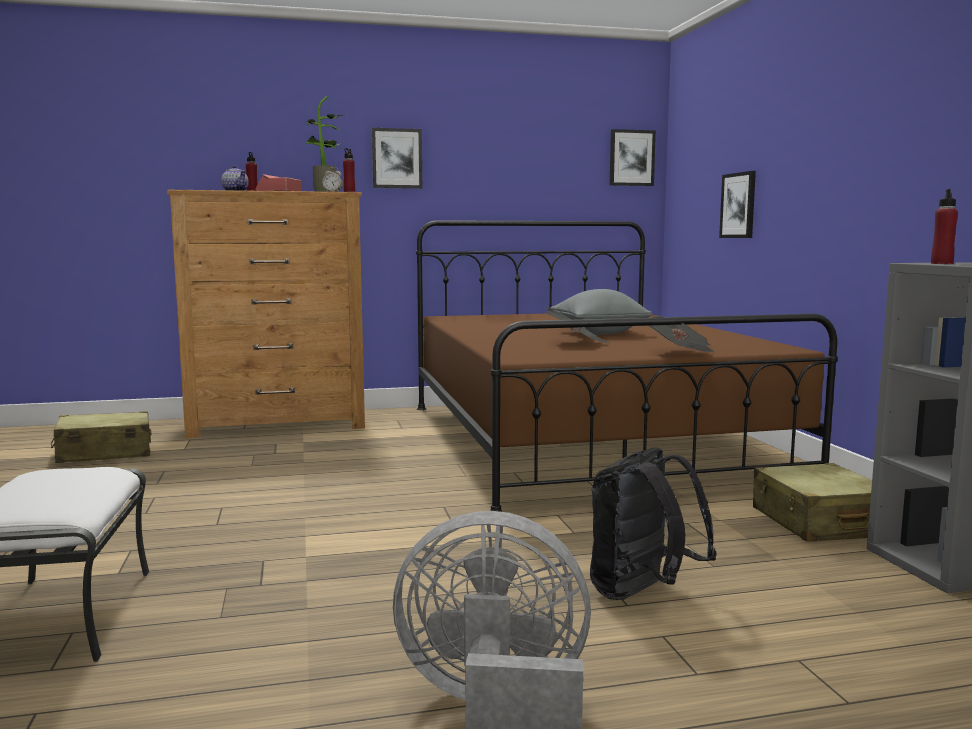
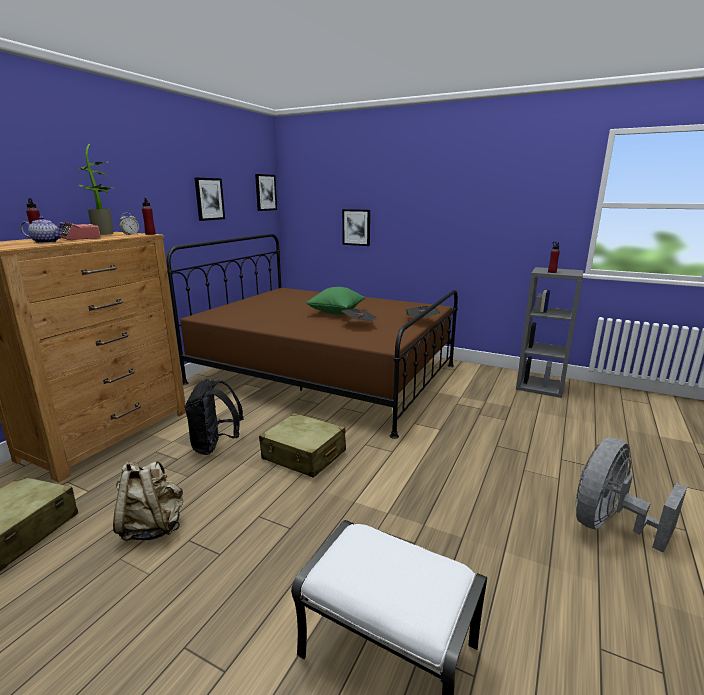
camera: 50 degrees left, 10 degrees up
(159, 481) = (152, 526): none -> beige backpack
(397, 158) = (139, 197): picture -> picture (209, 199)
(599, 333) = (336, 313): grey pillow -> green pillow
(642, 593) = (519, 445): black backpack -> black backpack (215, 446)
(820, 523) = (484, 383): beige suitcase -> beige suitcase (304, 455)

